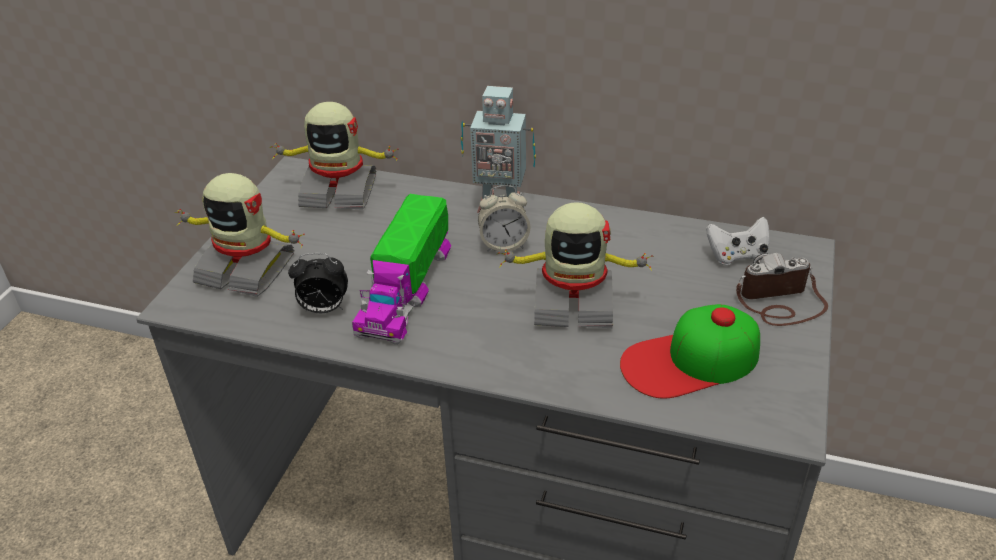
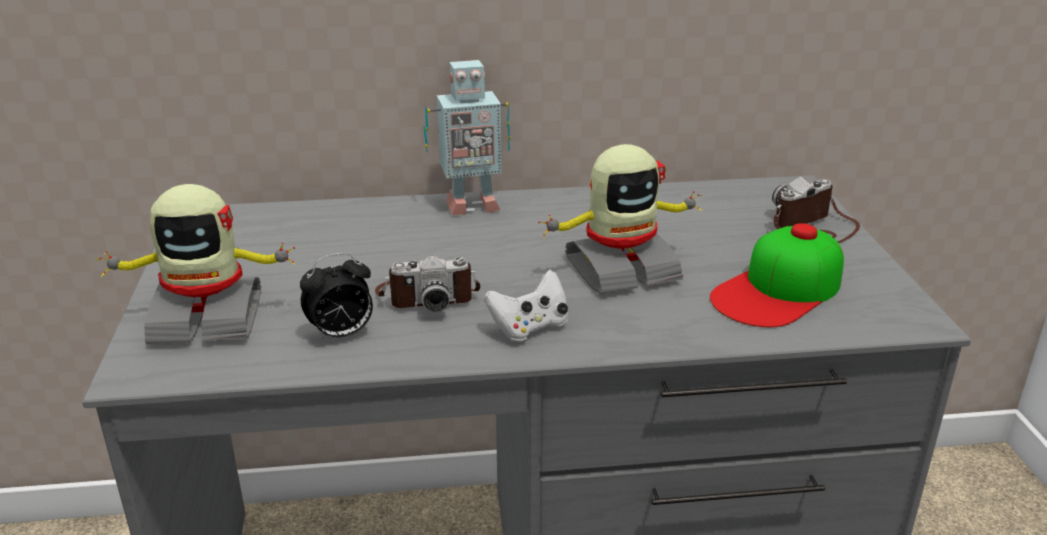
camera: 25 degrees left, 10 degrees down
(339, 191) = (271, 225): toy robot -> none
(406, 289) = (427, 296): toy truck -> camera
(504, 244) = (504, 236): alarm clock -> none
(737, 256) = (742, 202): white game controller -> white game controller (529, 327)

